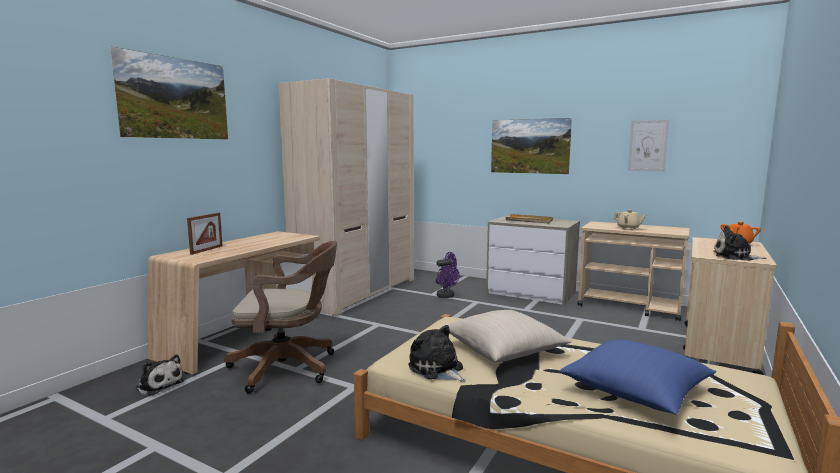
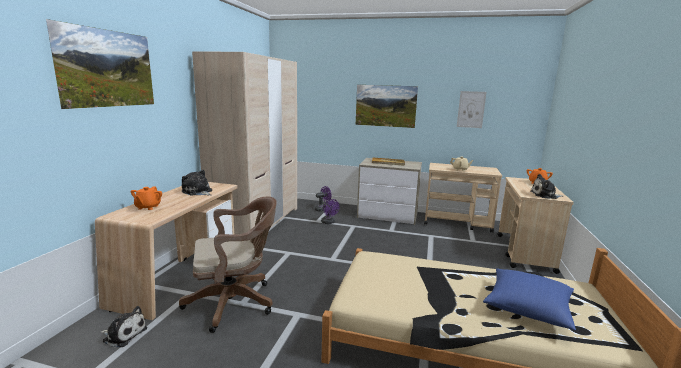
camera: 15 degrees left, 5 degrees up
(207, 250) = (148, 207): picture frame -> orange teapot
(437, 369) = (387, 304): plush toy -> plush toy (197, 192)
(503, 350) = (422, 281): beige pillow -> none

